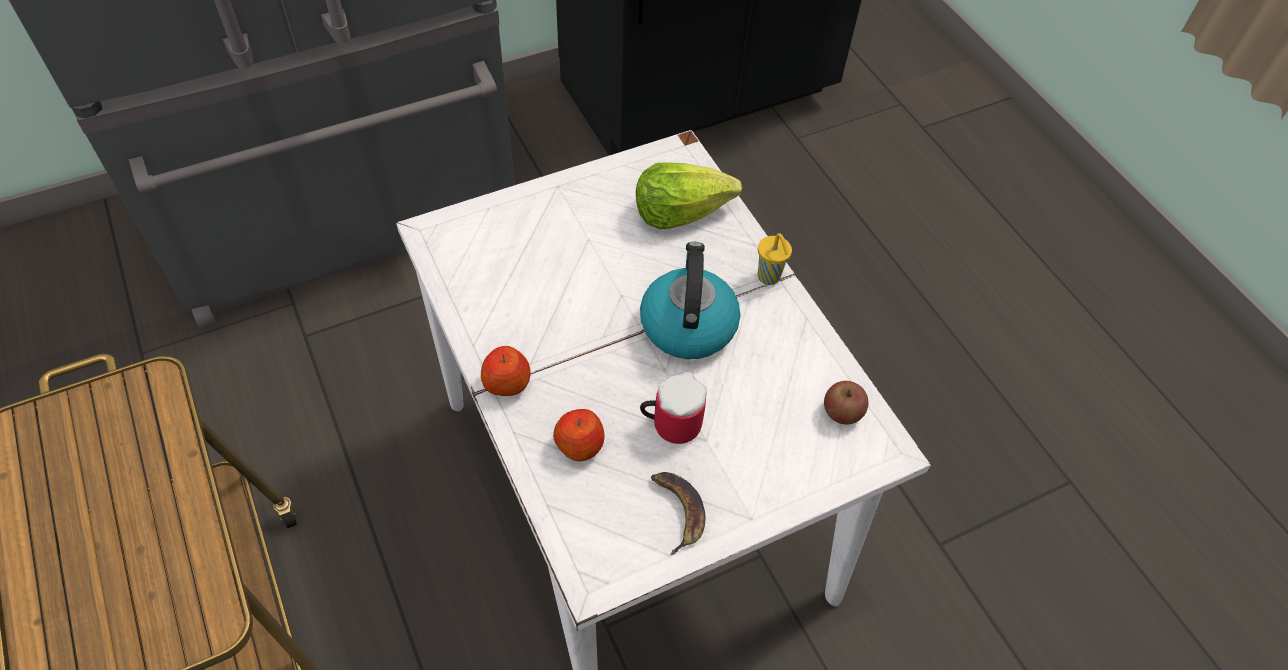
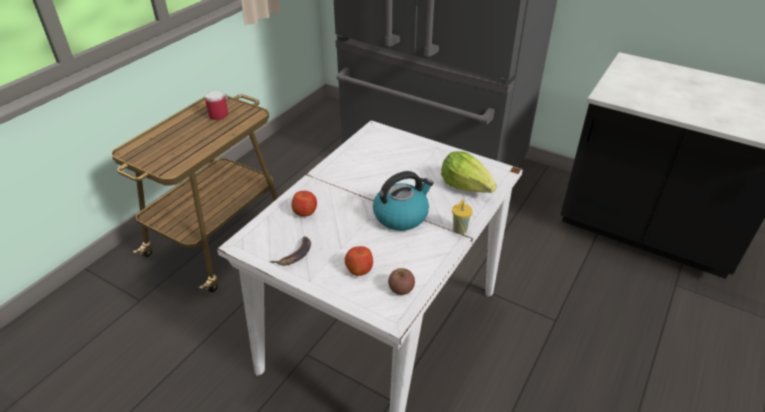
camera: 60 degrees right, 15 degrees down
(507, 382) = (319, 179): apple -> apple (359, 269)
(670, 422) = (341, 233): mug -> mug (218, 114)

